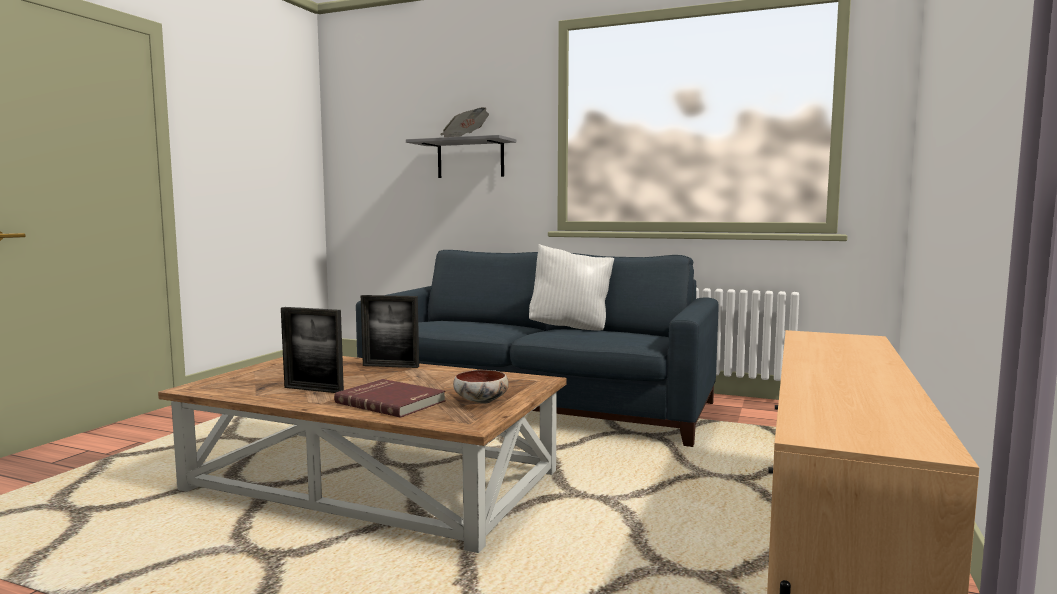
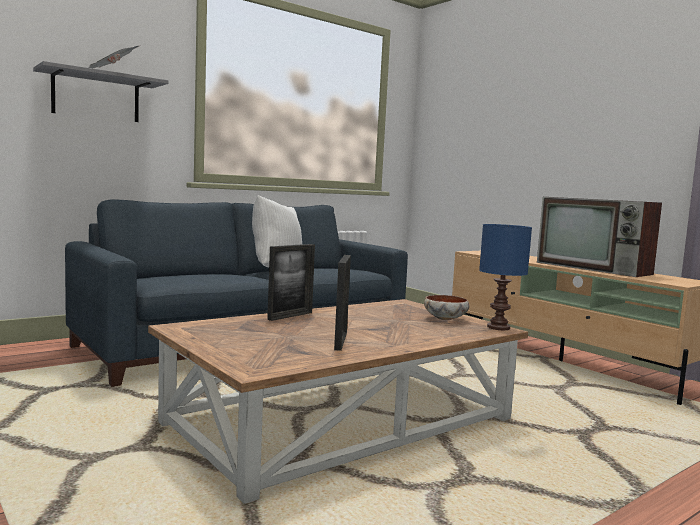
camera: 60 degrees left, 0 degrees up
(313, 389) = (340, 341): picture frame -> picture frame turned 45 degrees counterclockwise
(392, 401) = (416, 332): red book -> none
(478, 423) = (499, 327): none -> blue table lamp
(845, 385) = (594, 268): none -> television

